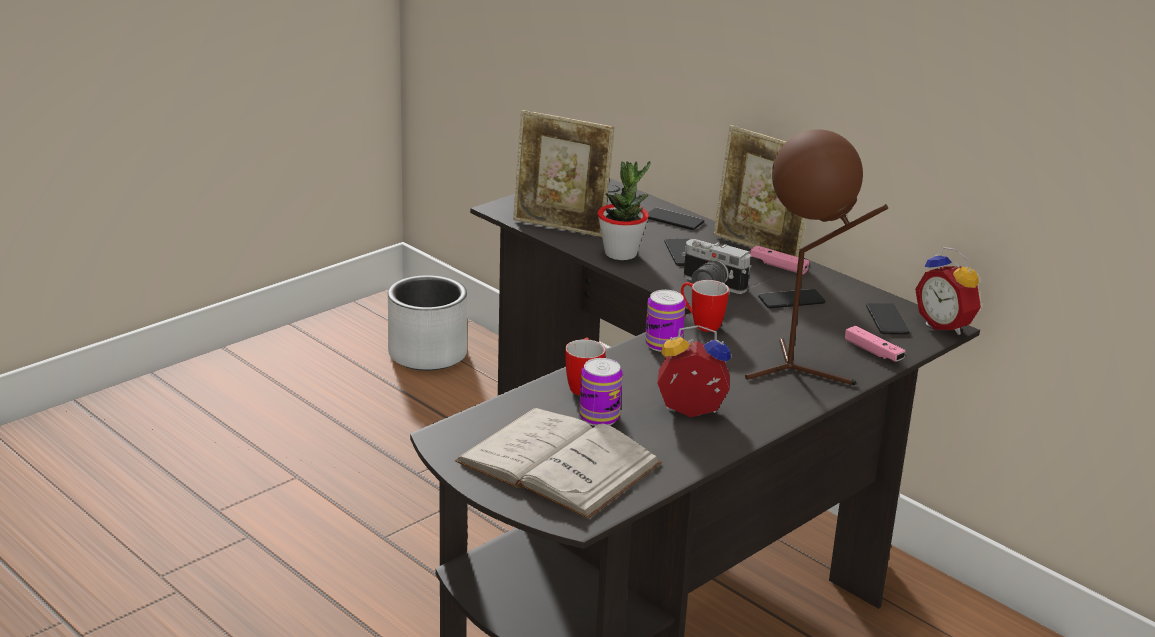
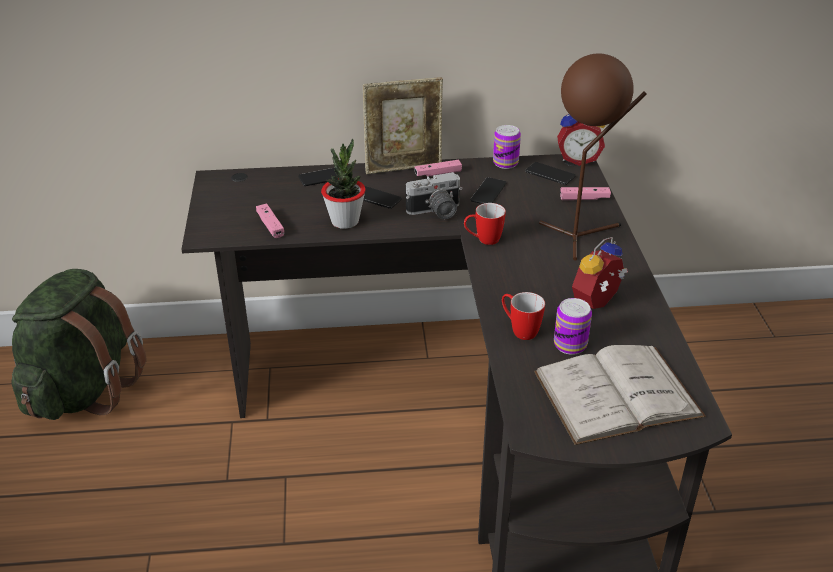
camera: 50 degrees left, 10 degrees up
(427, 355) = (84, 389): grey planter -> green backpack
(560, 227) = (270, 225): picture frame -> pink game controller
(663, 344) = (495, 268): can -> can (505, 163)

